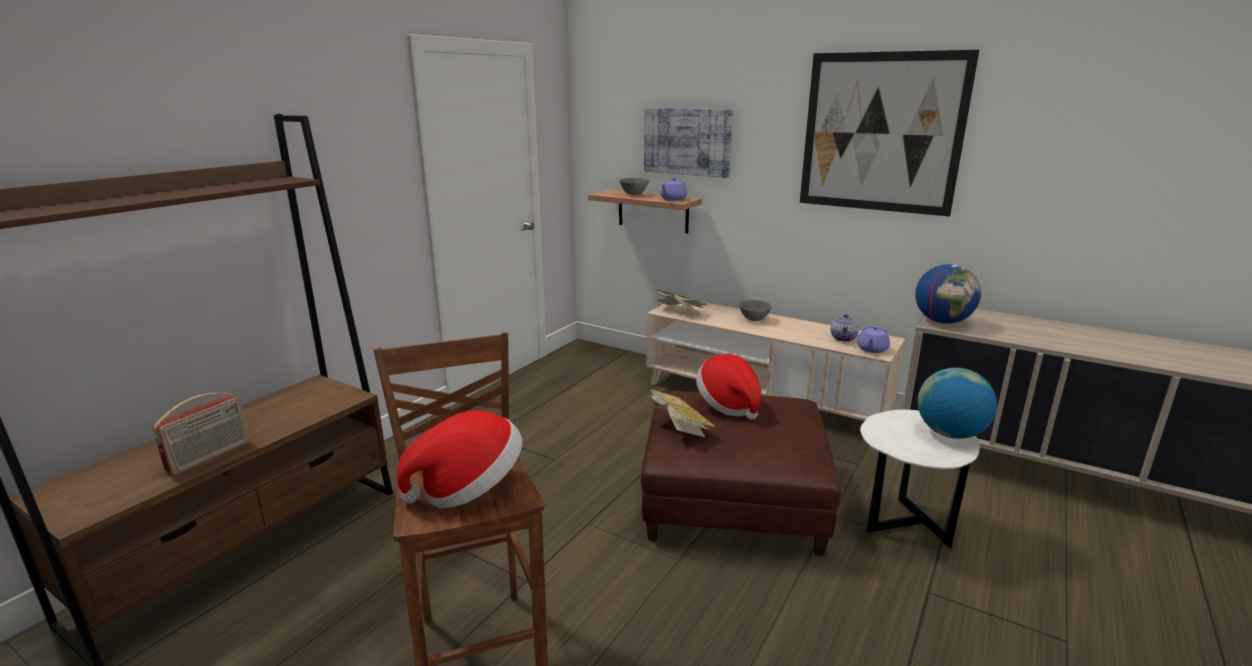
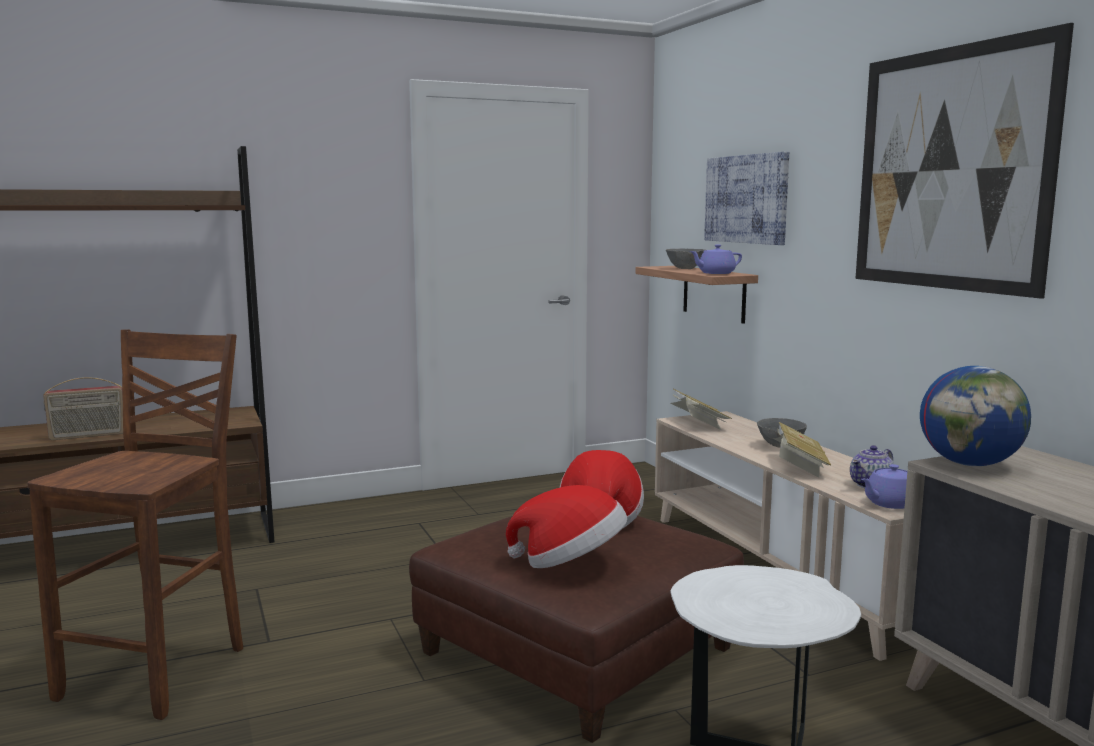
camera: 35 degrees right, 10 degrees down
(469, 488) = (130, 471): hat -> hat (570, 562)
(679, 427) = (505, 523): book -> book (799, 466)
(949, 434) = (814, 611): globe -> none

